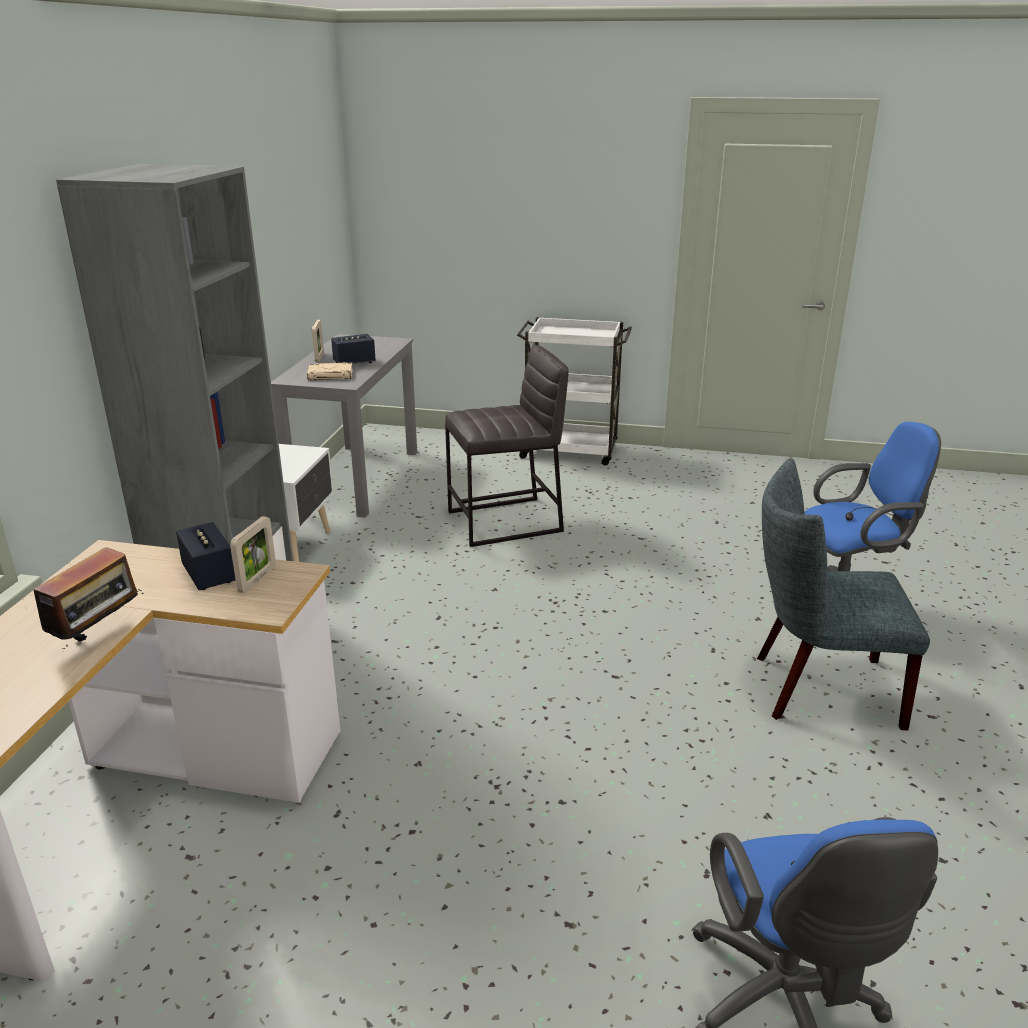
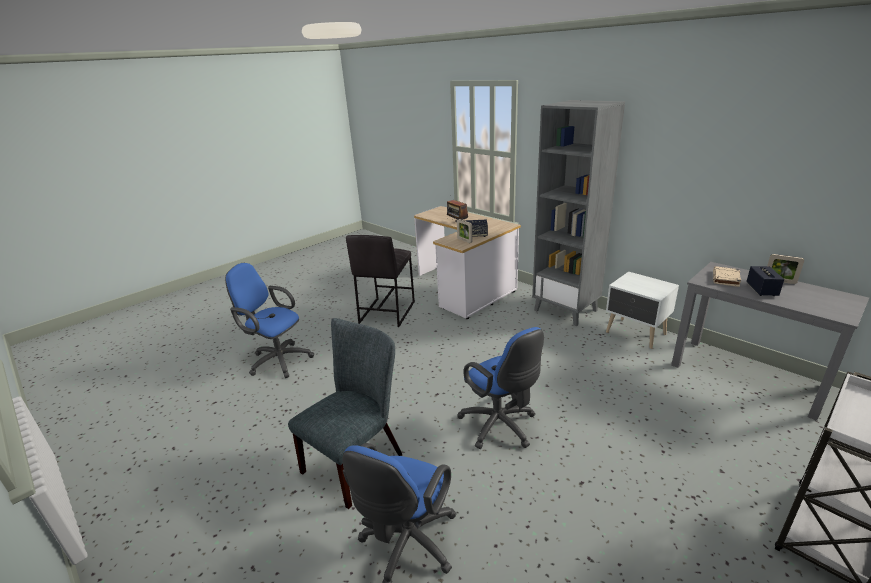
camera: 125 degrees right, 0 degrees up
(506, 522) = (641, 421): grey stool -> grey stool (386, 312)
(618, 601) = (501, 427): none -> blue office chair

